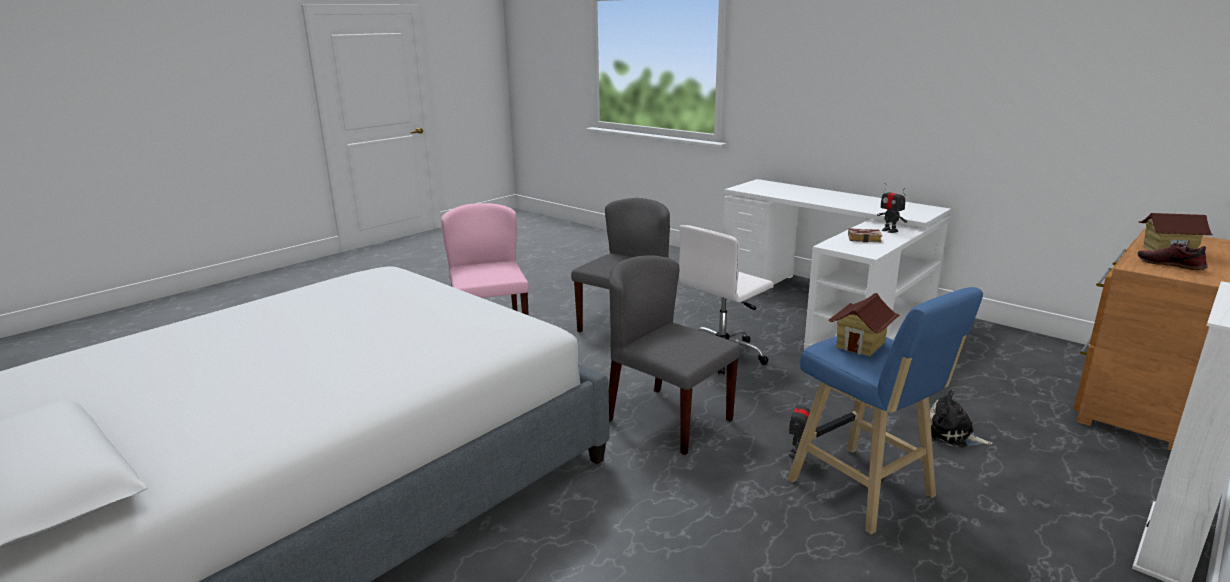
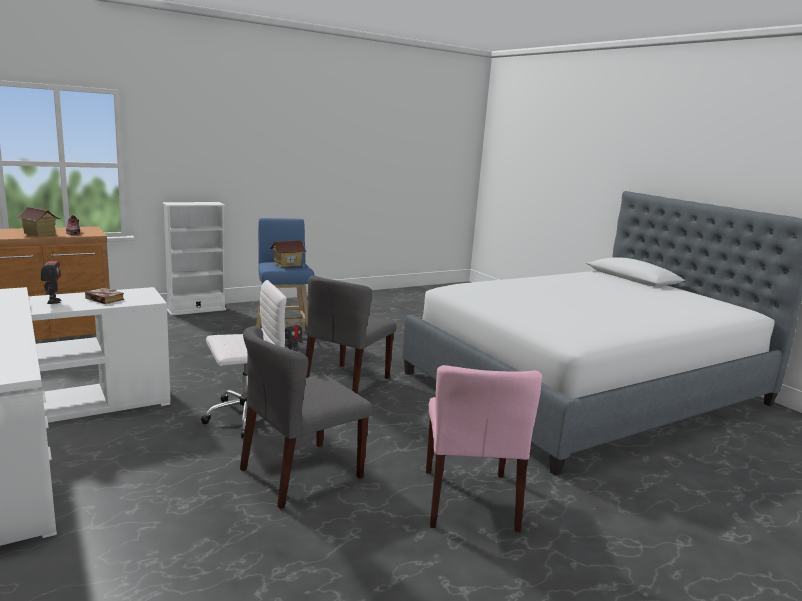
camera: 165 degrees left, 5 degrees down
(668, 419) = (347, 382): grey chair -> grey chair turned 60 degrees clockwise
(952, 435) = (193, 344): plush toy -> none

